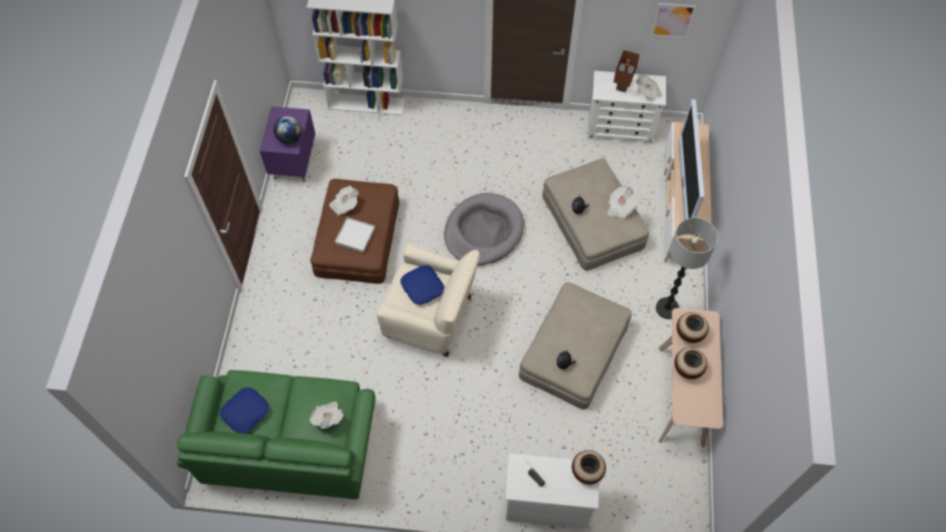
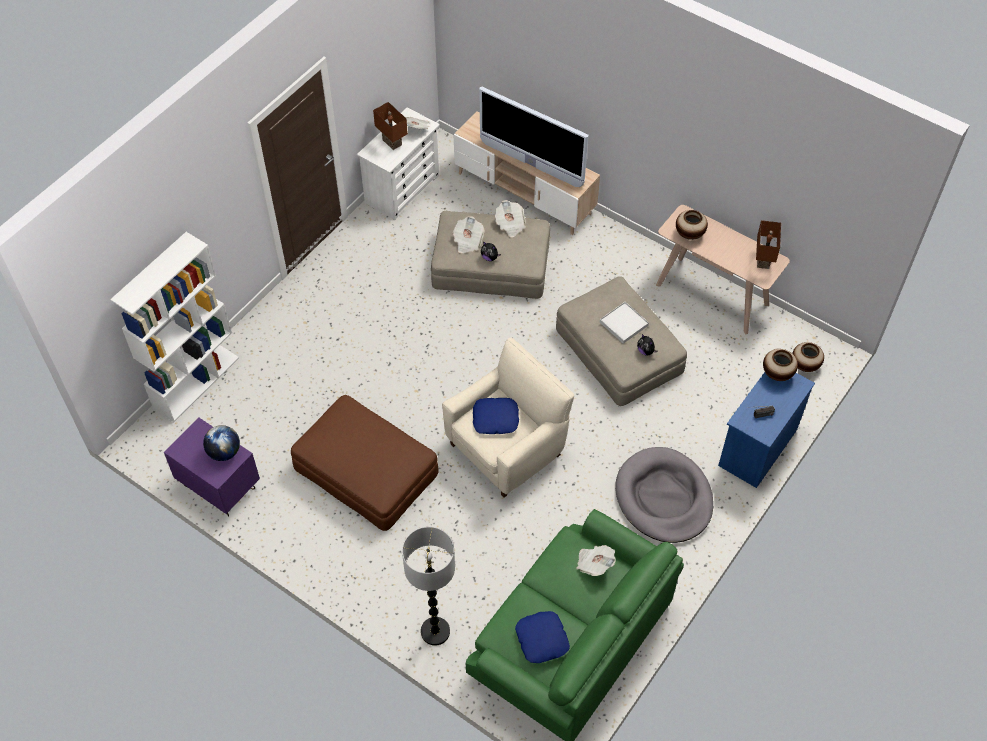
camera: 60 degrees left, 5 degrees down
(344, 205) = (339, 448): newspaper -> newspaper (468, 241)
(355, 236) = (385, 455): white tray -> white tray (623, 324)
(483, 231) = (439, 356): grey dog bed -> grey dog bed (664, 498)
(546, 503) = (757, 447): white dresser -> blue dresser
(667, 308) = (621, 258): floor lamp -> floor lamp (435, 631)
(672, 20) = (395, 47): picture -> none
(687, 369) = (722, 253): vase -> vase (805, 365)
(703, 405) = (762, 260): none -> brown table lamp

